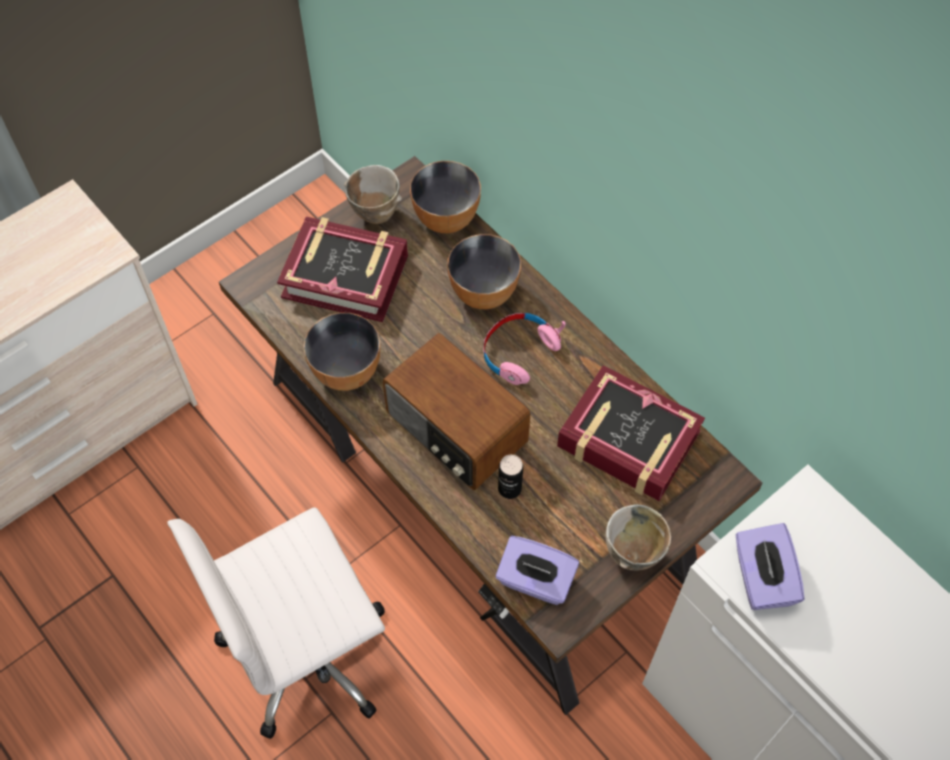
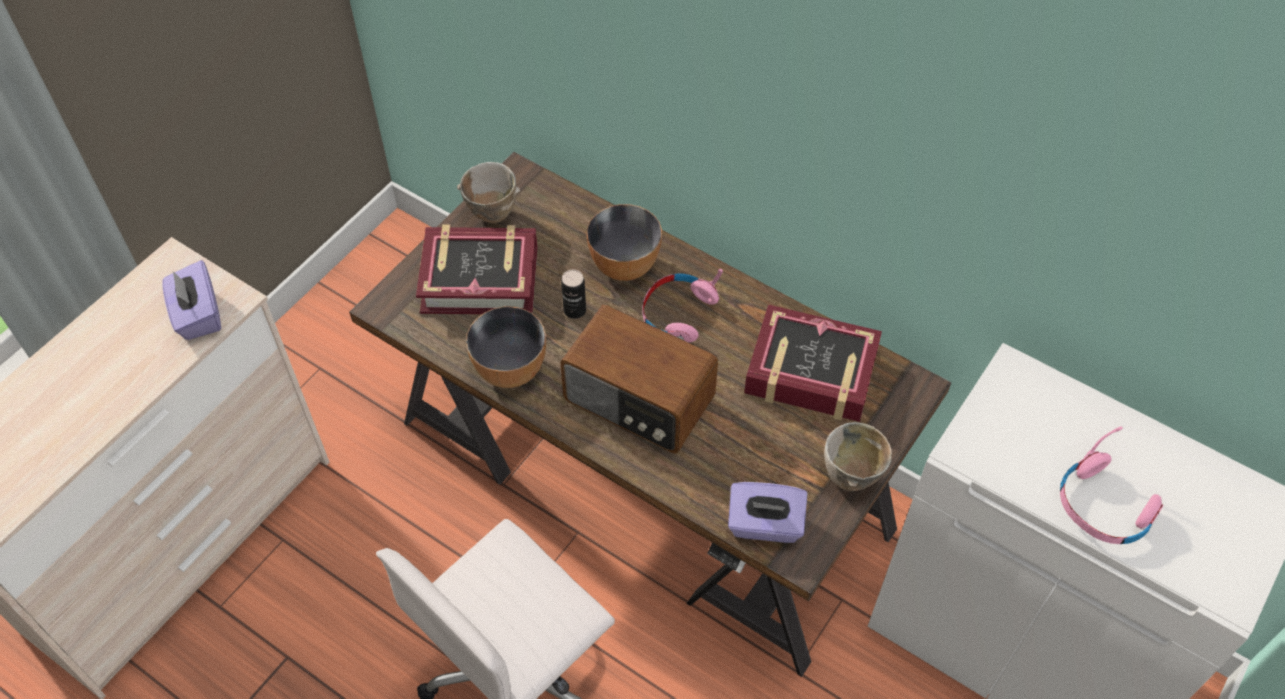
camera: 15 degrees left, 5 degrees down
(445, 218) = (564, 204): bowl -> none
(509, 488) = (710, 444): can -> can (574, 310)
(761, 578) = (996, 456): purple tissue box -> purple tissue box (198, 315)
(850, 657) = (1103, 507): none -> pink headphones

